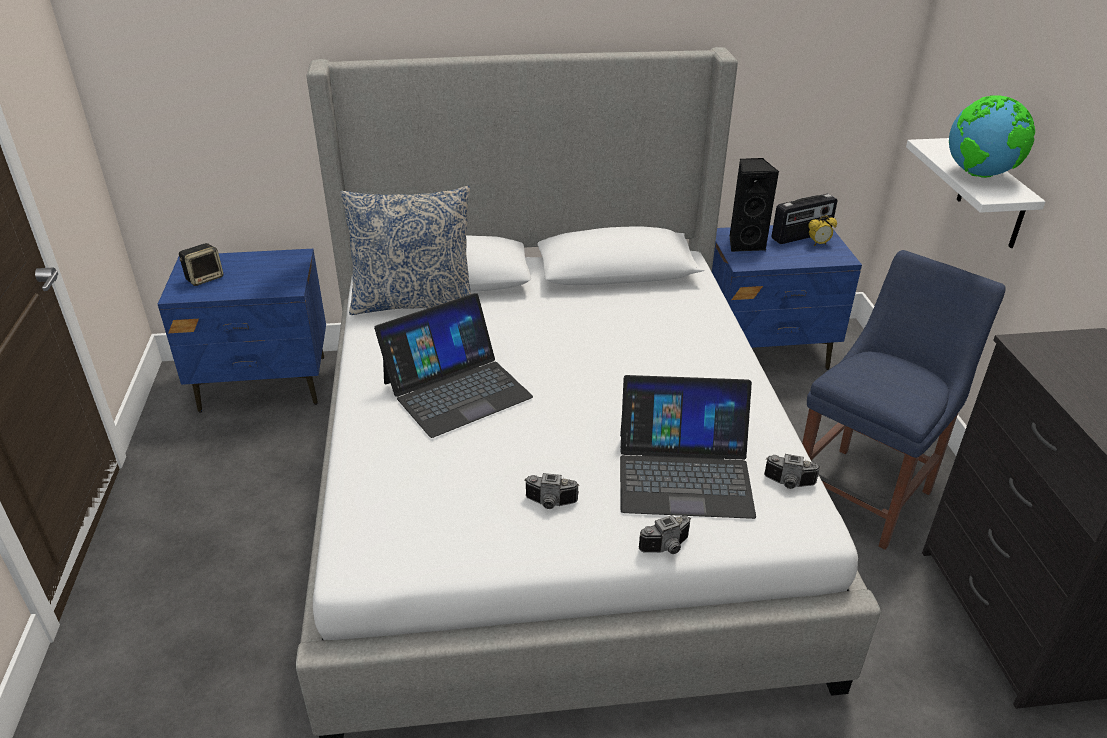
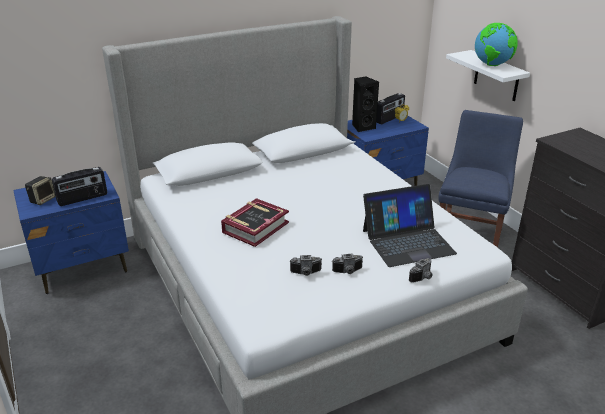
camera: 20 degrees left, 5 degrees down
(255, 287) = (82, 198): none -> radio
(414, 301) = (195, 188): pillow -> none
(456, 389) = (255, 227): laptop -> book
(789, 484) = (462, 235): camera -> camera (306, 273)

